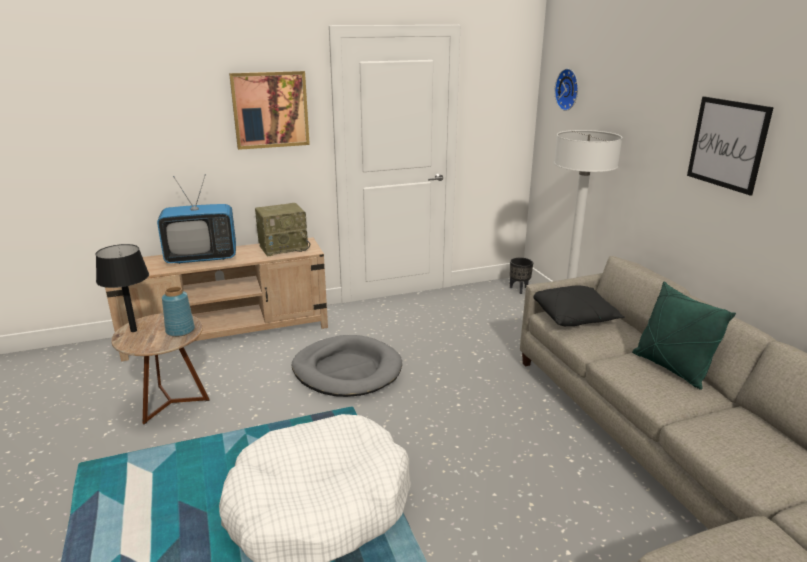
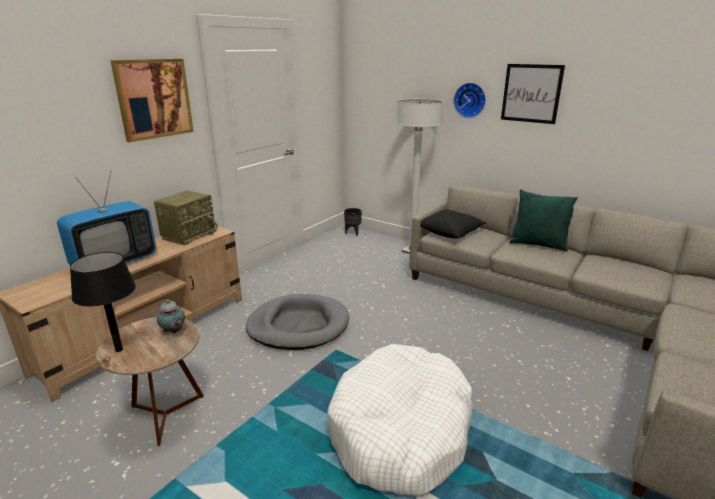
camera: 35 degrees left, 0 degrees up
(180, 330) = (173, 332): blue vase -> teapot
(569, 89) = (376, 71): wall clock -> wall clock (470, 100)

